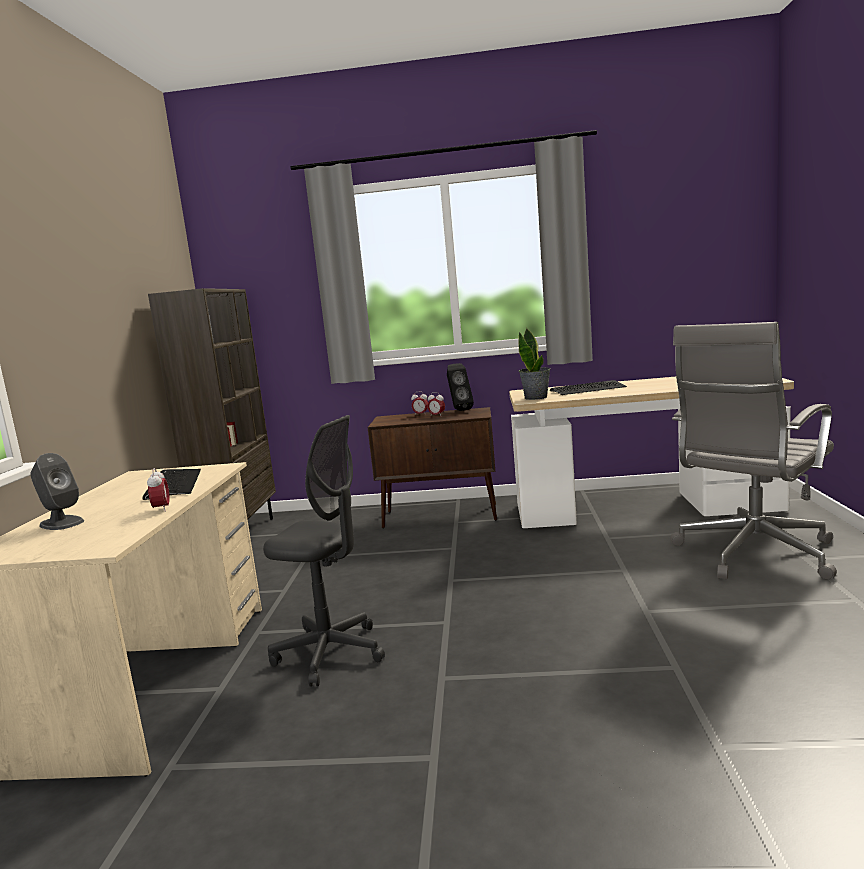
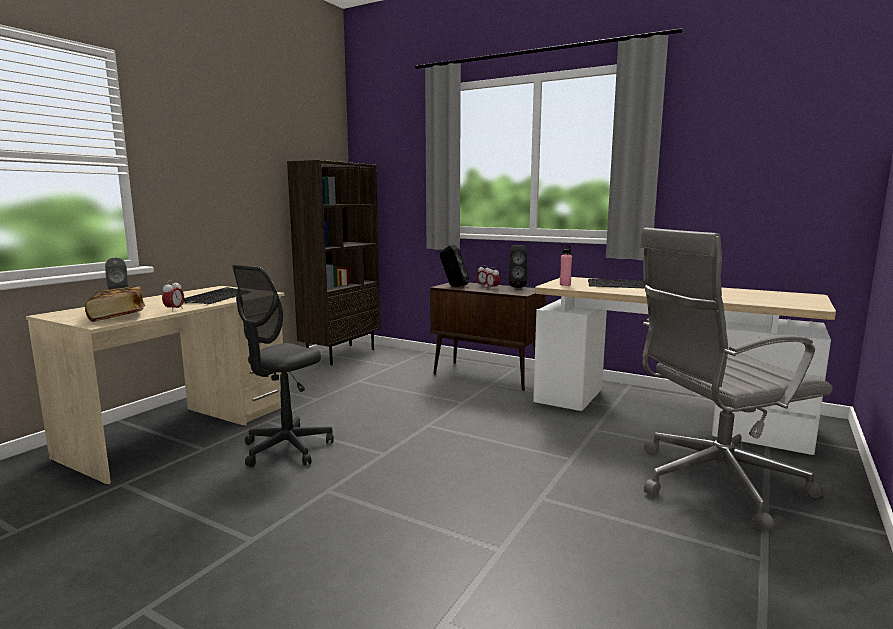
camera: 25 degrees right, 0 degrees up
(105, 535) = (117, 317): none -> book
(330, 653) = (286, 449): grey office chair -> grey office chair turned 75 degrees clockwise
(392, 421) = (453, 286): none -> black speaker
(536, 397) = (565, 284): potted plant -> pink bottle

